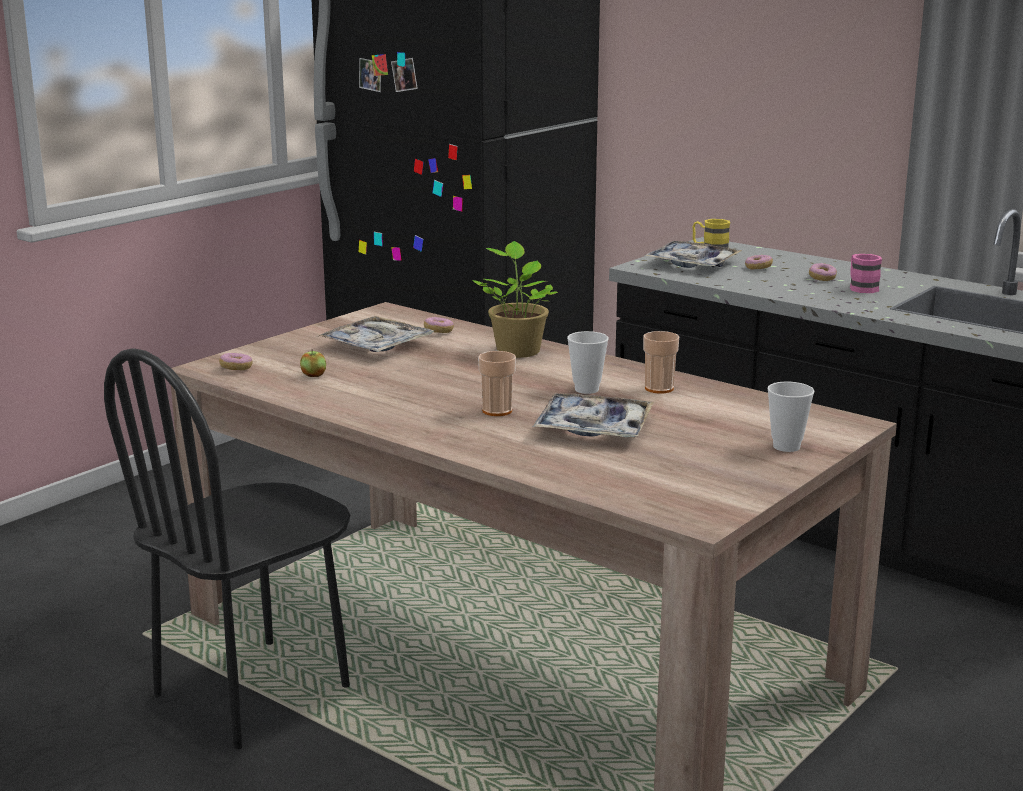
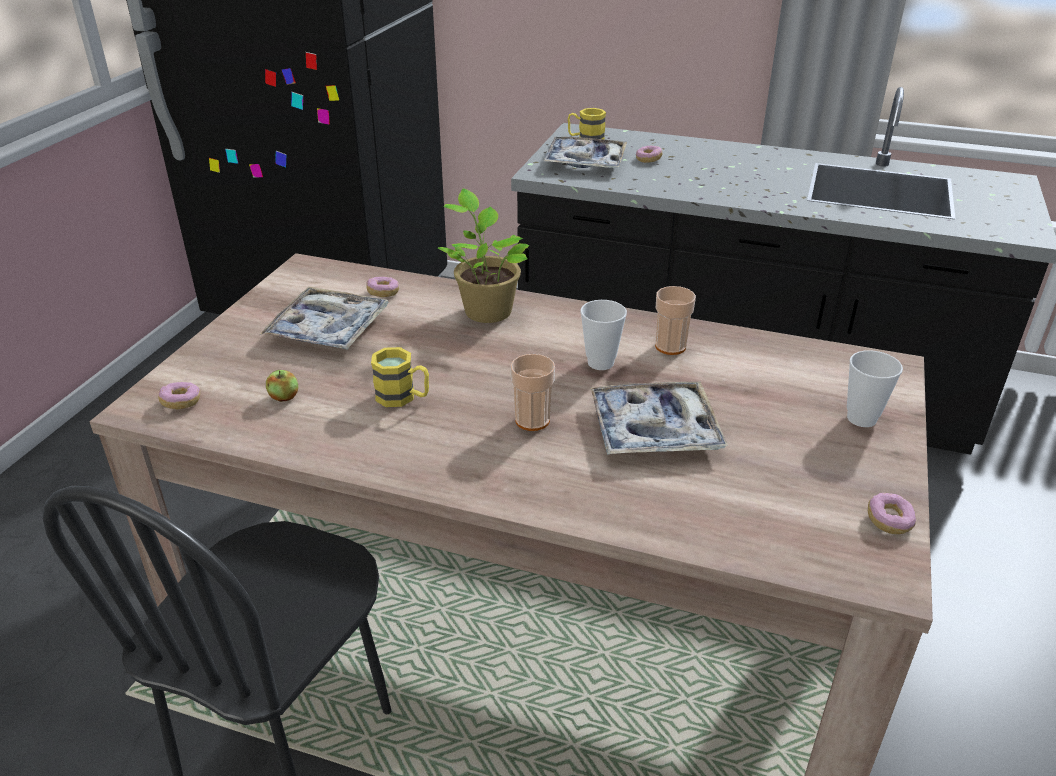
camera: 20 degrees left, 15 degrees up
(405, 387) = (403, 397): none -> yellow mug
(822, 278) = (715, 166): donut -> donut (889, 521)
(861, 287) = (758, 174): pink mug -> none

